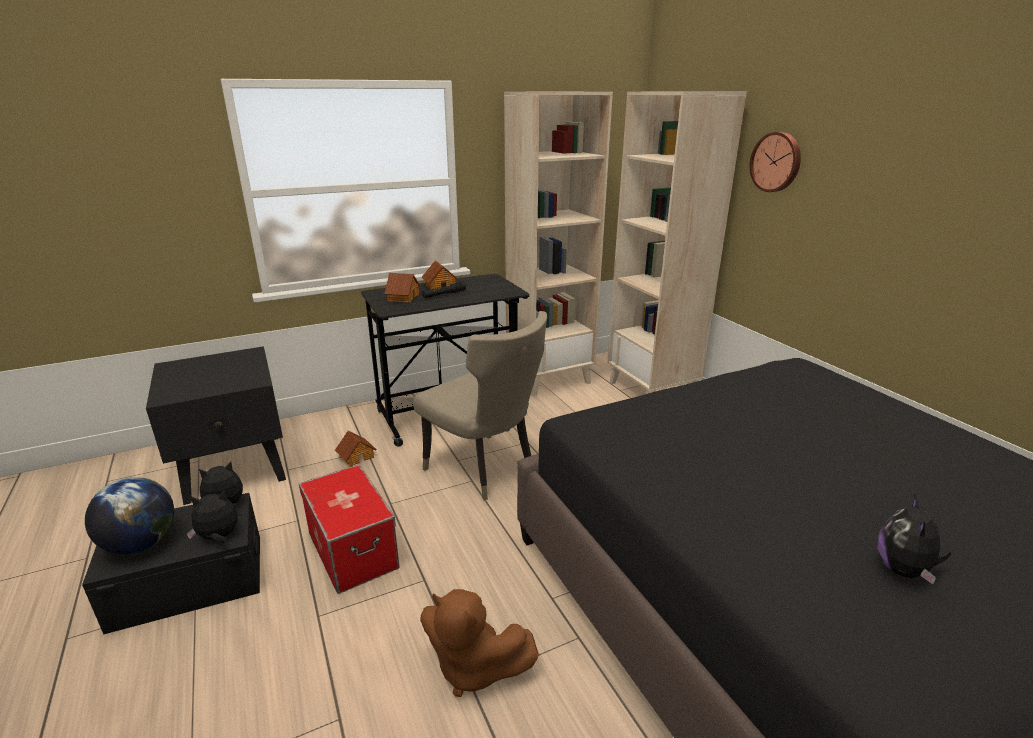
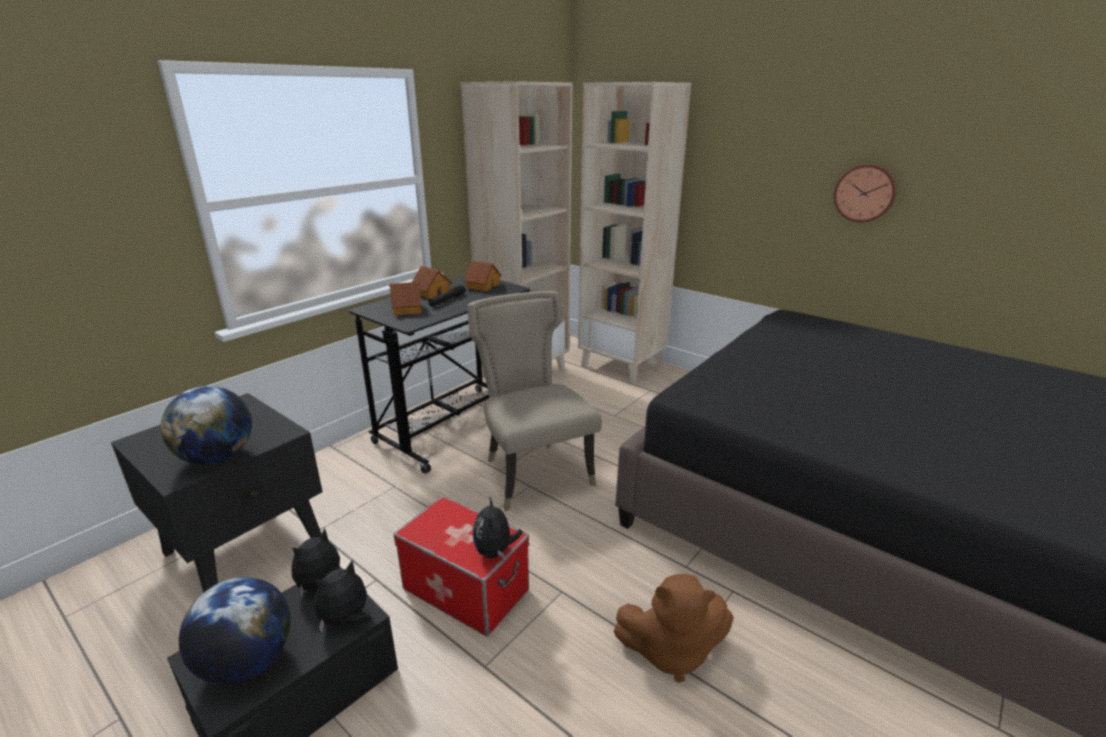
camera: 25 degrees left, 0 degrees up
(199, 389) = (217, 457): none -> globe
(356, 456) = (388, 495): toy house -> toy house (482, 286)
(485, 469) = (533, 472): beige chair -> beige chair turned 135 degrees counterclockwise
(776, 162) = (725, 144): wall clock -> wall clock (865, 193)
(903, 570) = (1007, 443): plush toy -> plush toy (495, 551)

